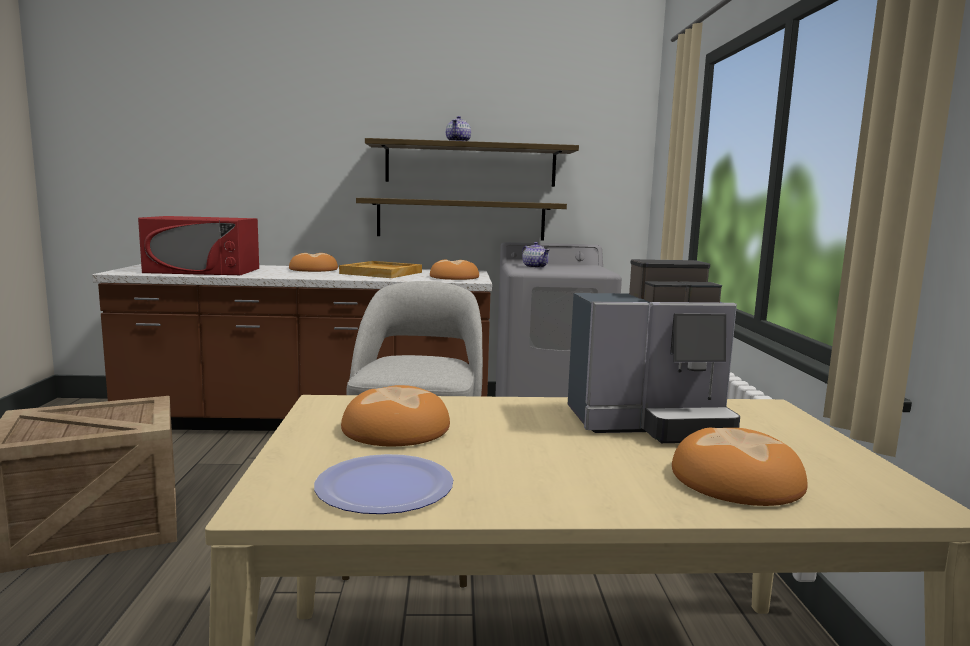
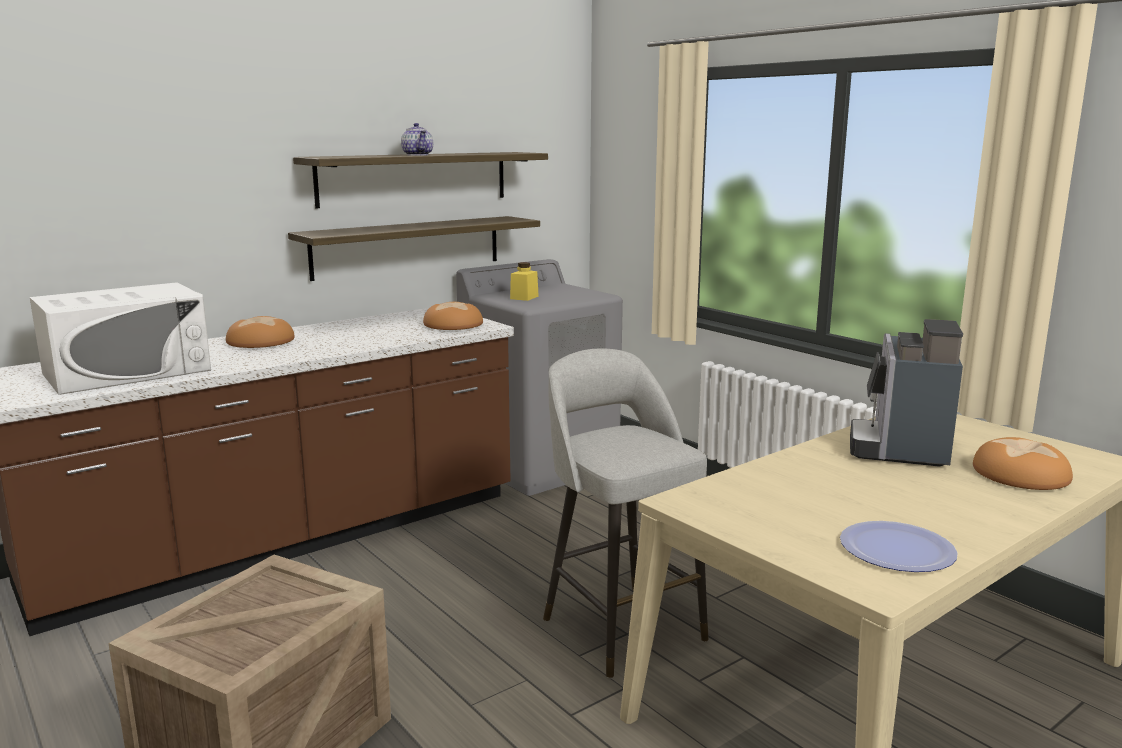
camera: 35 degrees left, 5 degrees up
(203, 270) = (128, 372): red microwave -> white microwave
(382, 273) = (358, 332): beige tray -> none
(395, 428) = (784, 505): bread -> none
(535, 267) = (524, 297): teapot -> yellow jar
(651, 424) = (901, 448): coffee machine -> coffee machine turned 150 degrees clockwise

